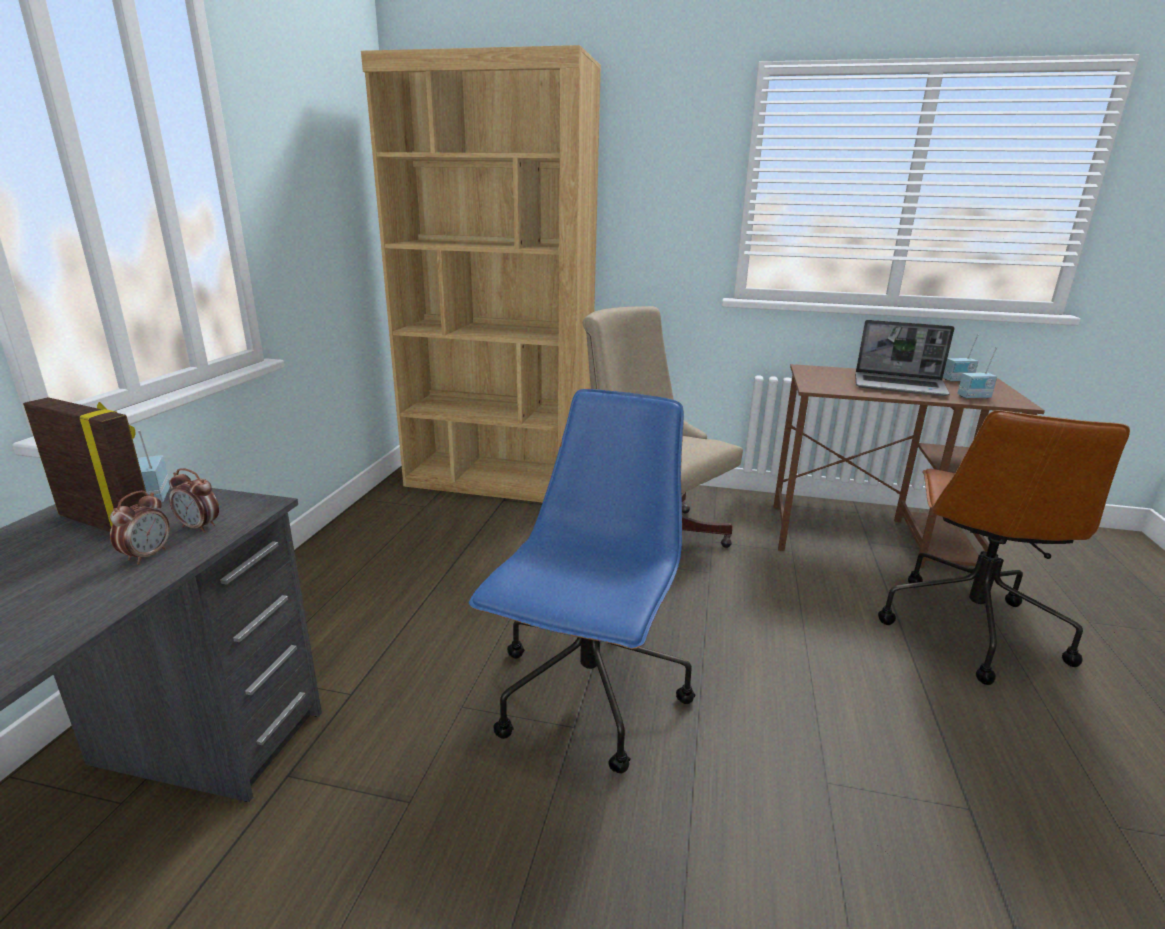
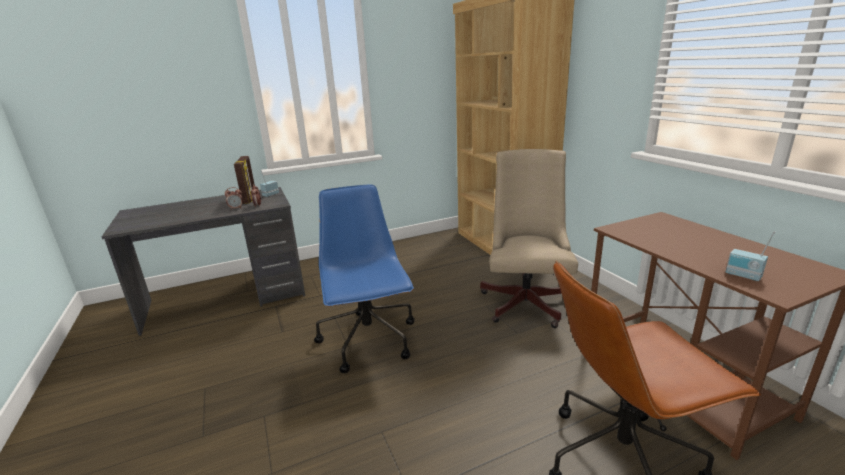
camera: 55 degrees right, 0 degrees up
(588, 697) = (369, 341): blue office chair -> blue office chair turned 90 degrees counterclockwise
(900, 386) = (697, 248): laptop -> none
(958, 380) = (789, 263): radio -> none

